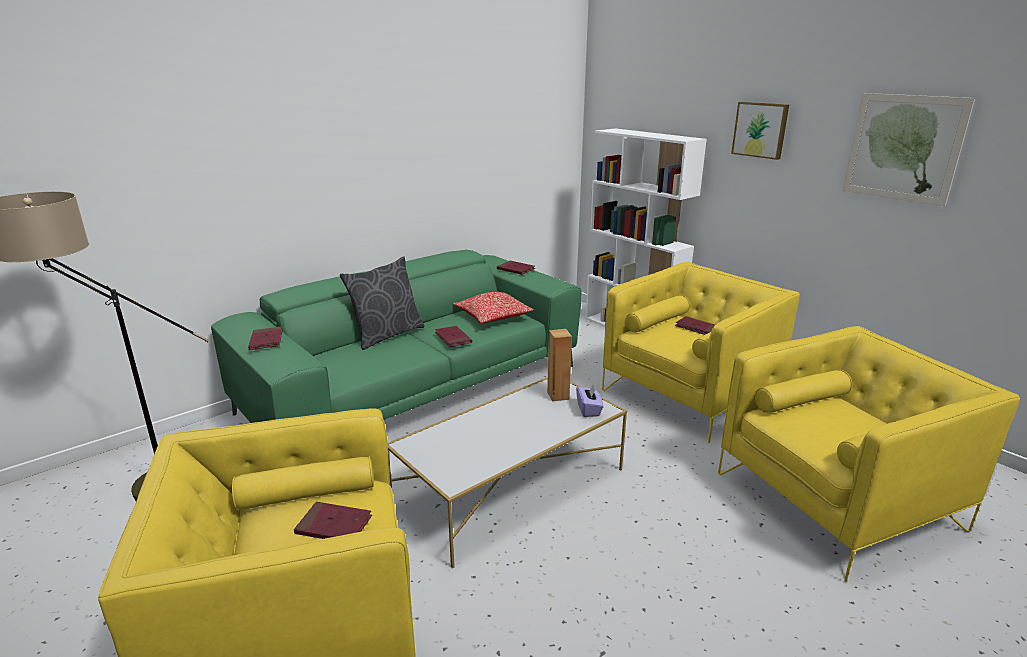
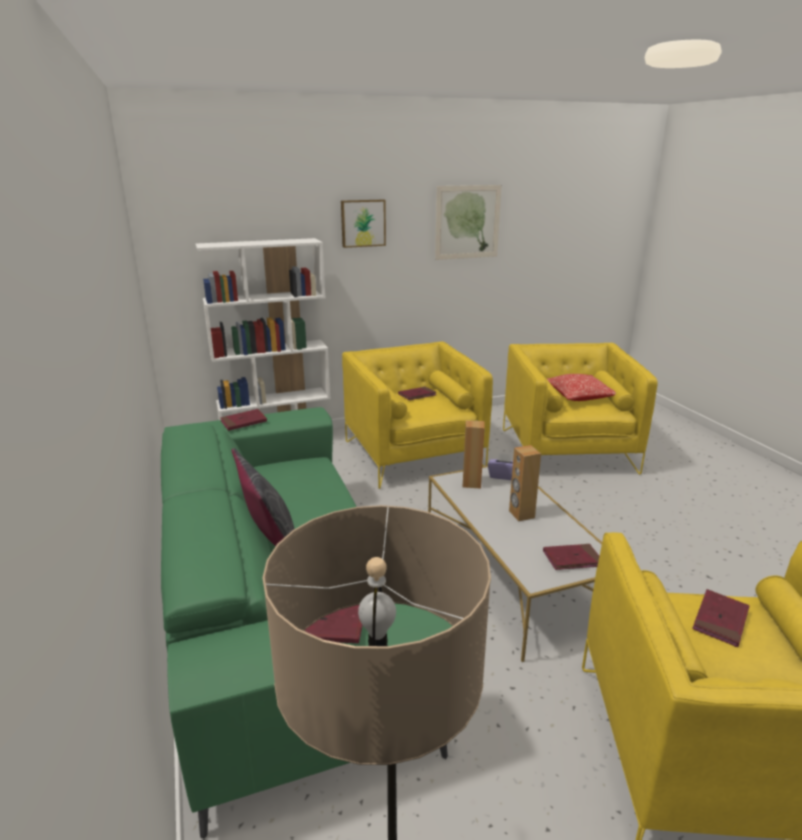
camera: 70 degrees left, 0 degrees up
(453, 338) = (329, 508): red book -> red book (572, 559)
(493, 317) = (292, 475): pillow -> pillow (579, 396)
(516, 428) = (521, 514): none -> brown speaker

